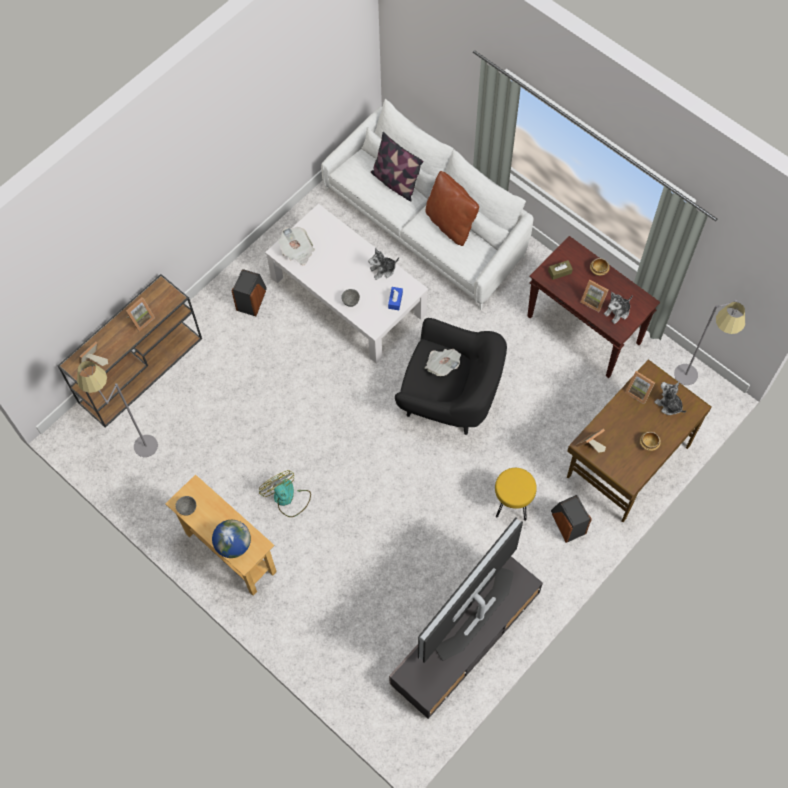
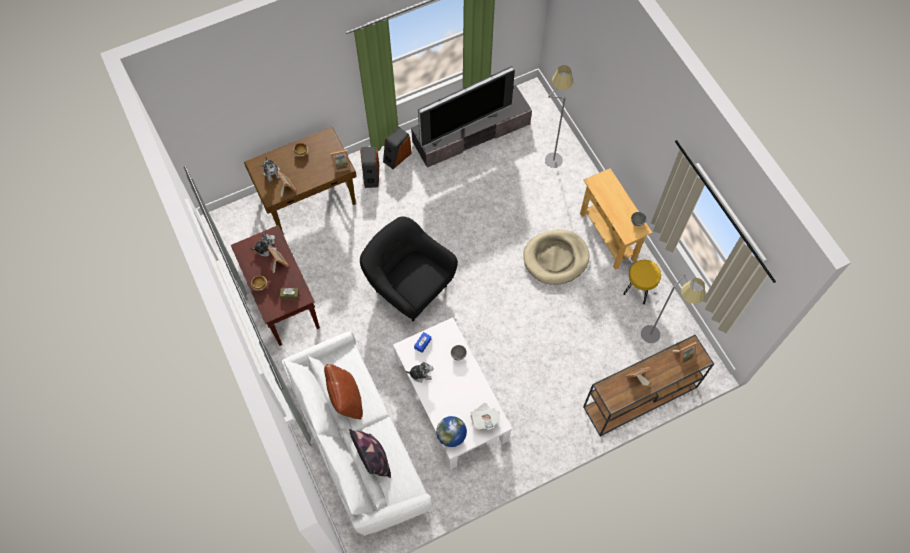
camera: 160 degrees left, 0 degrees up
(233, 545) = (611, 188): globe -> globe (451, 435)
(252, 300) = (531, 426): speaker -> speaker (397, 157)
(287, 498) = (556, 258): fan -> beige dog bed
(442, 365) = (410, 279): newspaper -> none
(511, 504) = (402, 200): yellow stool -> yellow stool (638, 290)
(693, 382) = (230, 234): grey floor lamp -> grey floor lamp (551, 153)

